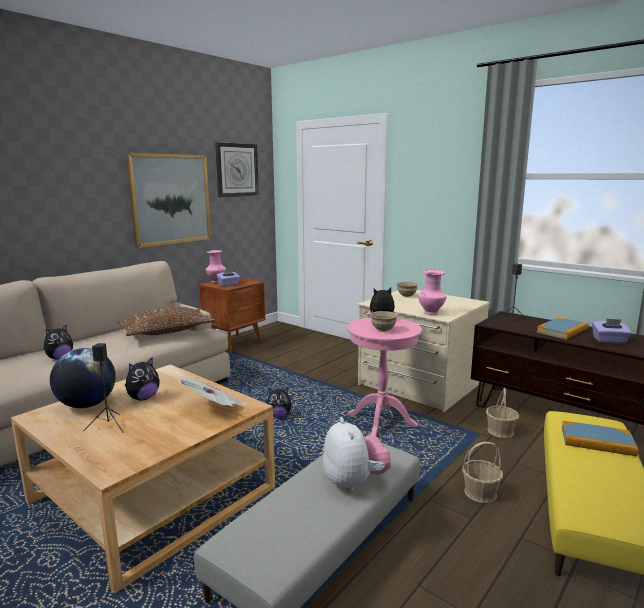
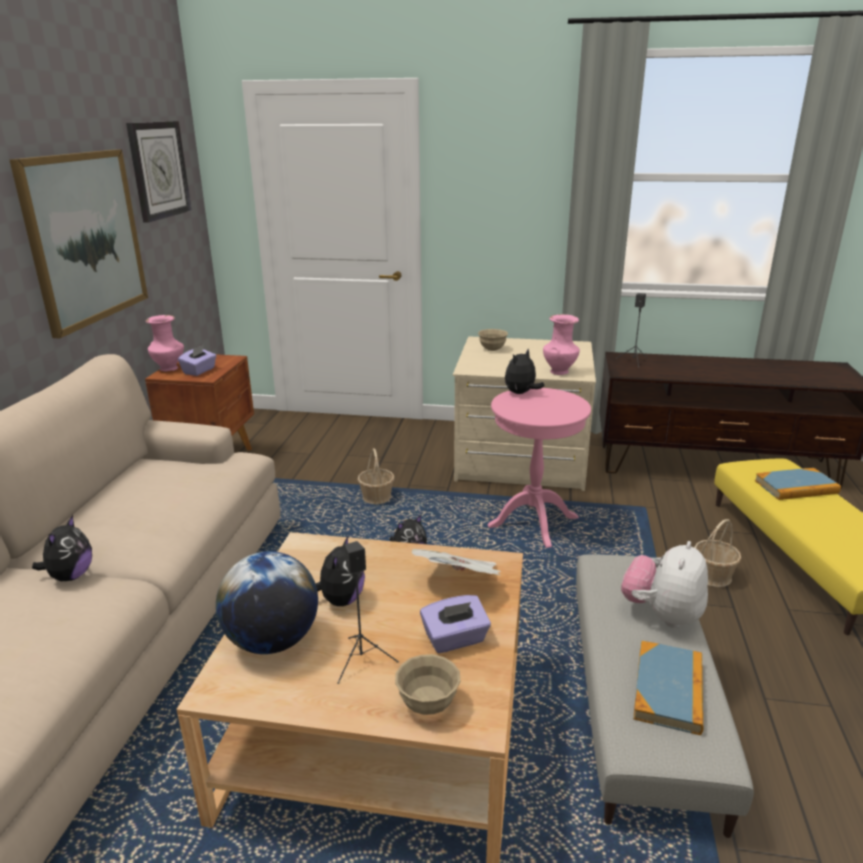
camera: 30 degrees left, 10 degrees up
(167, 332) = (194, 477): brown pillow -> none
(354, 482) = (662, 615): plush toy -> plush toy turned 105 degrees counterclockwise
(383, 330) = (547, 409): beige bowl -> beige bowl (428, 704)
(500, 431) = (659, 497): basket -> basket (377, 497)
(562, 331) = (698, 368): book -> book (669, 689)
(609, 341) = (751, 372): purple tissue box -> purple tissue box (455, 639)

